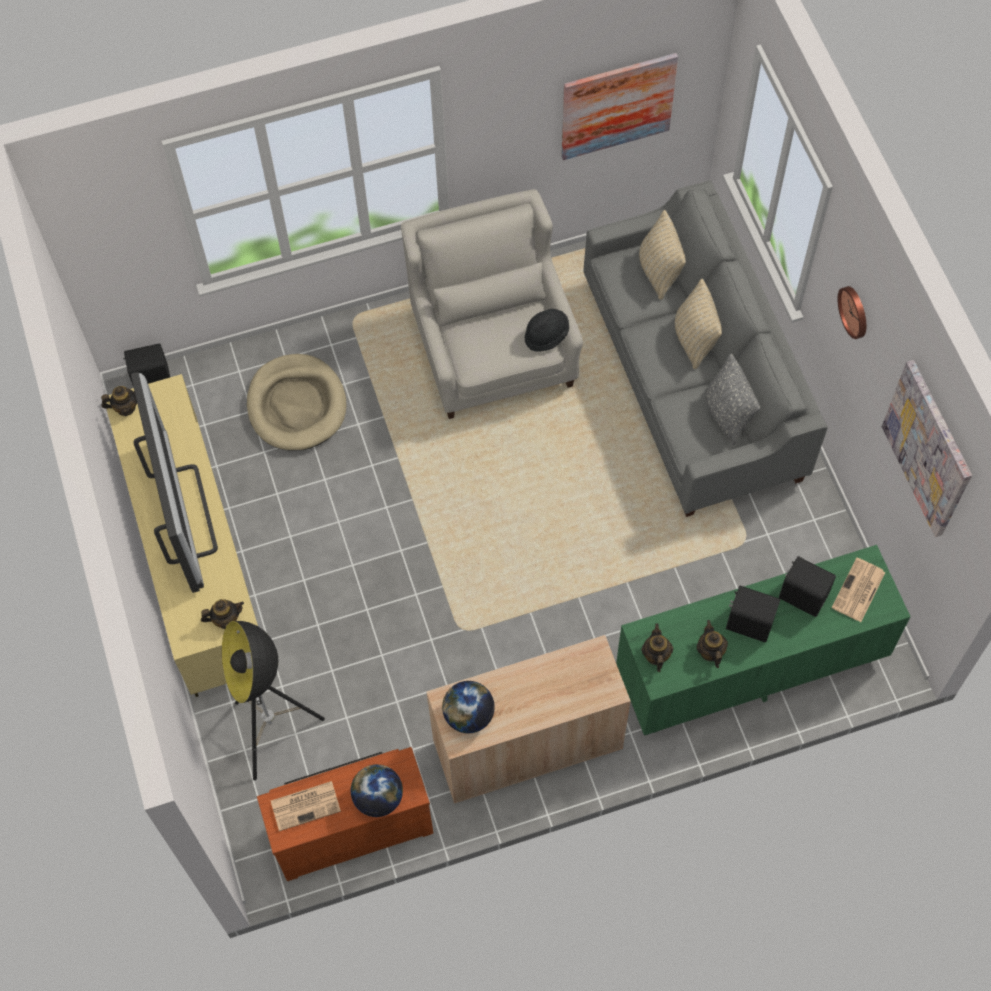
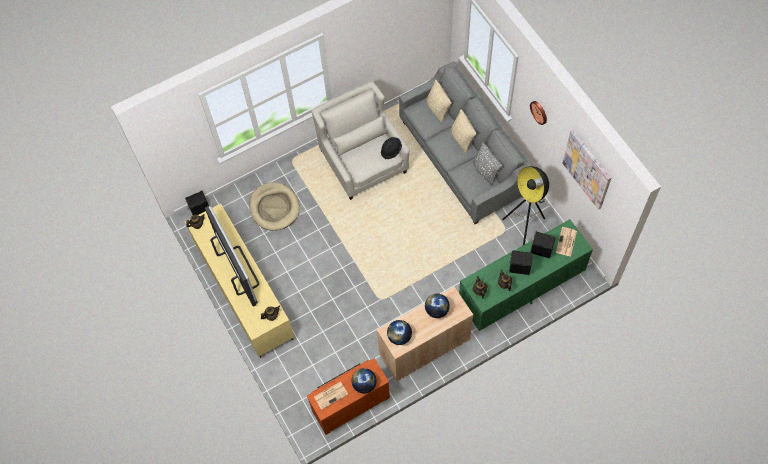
camera: 10 degrees left, 0 degrees up
(275, 733) = (302, 366): floor lamp -> floor lamp (524, 228)
(558, 677) = (436, 310): none -> globe
(617, 105) = (404, 34): picture -> none

